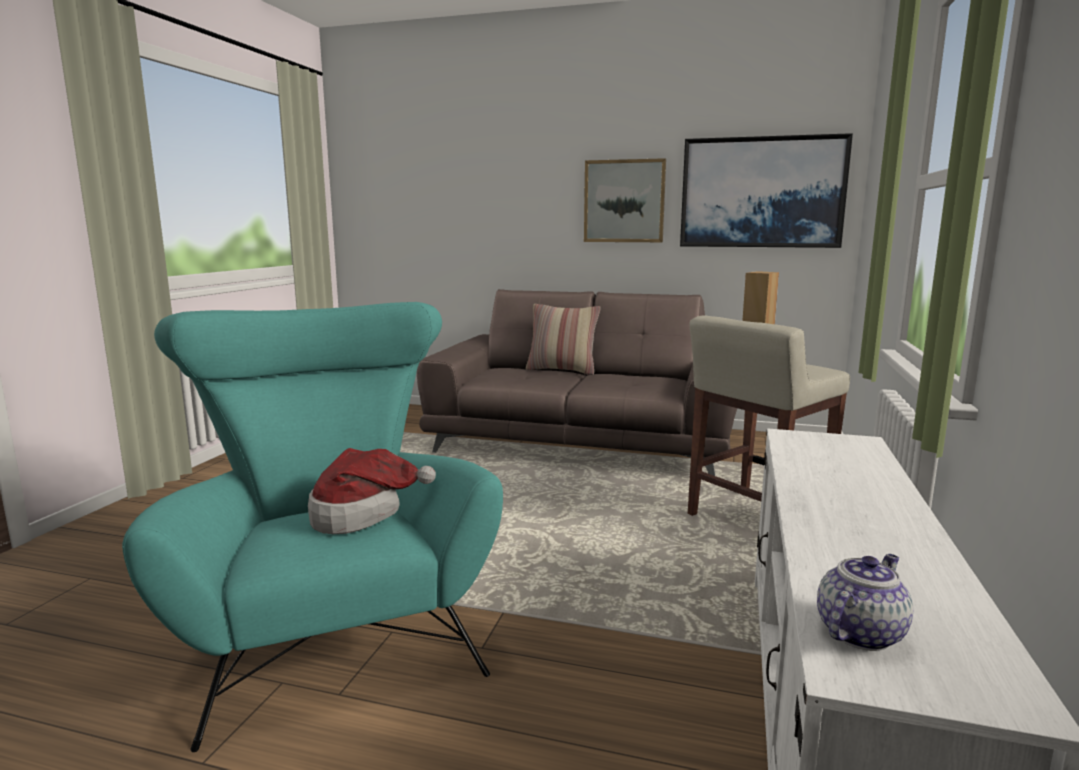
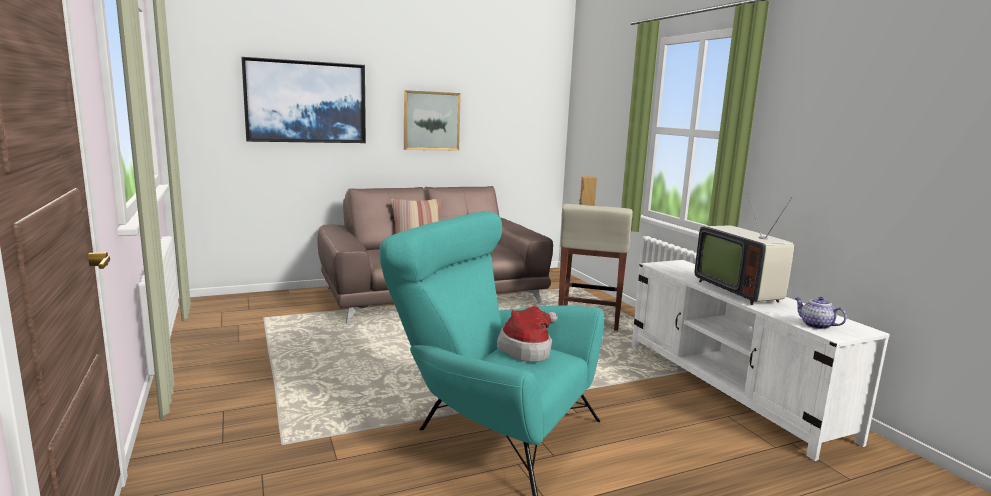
camera: 40 degrees left, 0 degrees up
(761, 193) = (516, 119): picture -> picture (306, 102)
(855, 511) = (739, 290): none -> television
(859, 632) = (815, 325): teapot -> teapot turned 45 degrees counterclockwise

